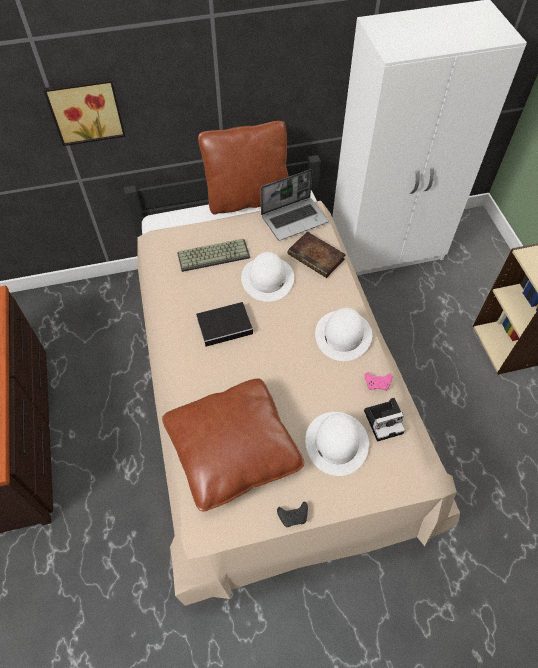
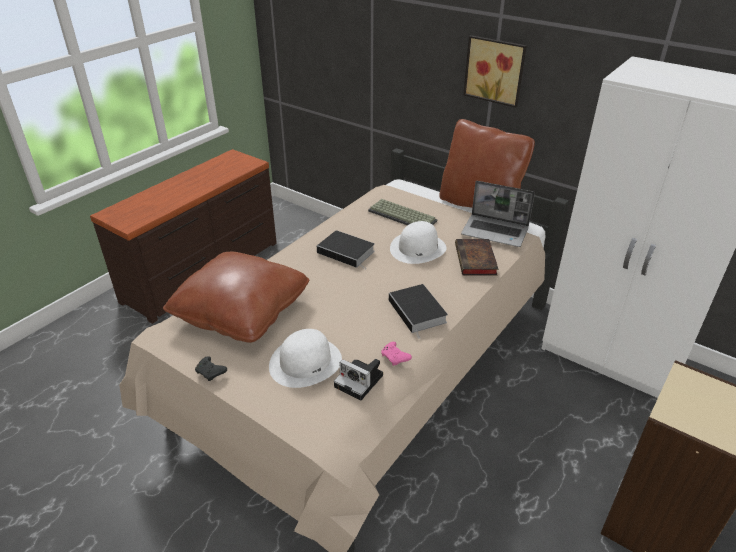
camera: 50 degrees right, 20 degrees down
(86, 110) = (389, 66): picture -> picture (495, 70)
(343, 334) = (418, 312): white hat -> book

